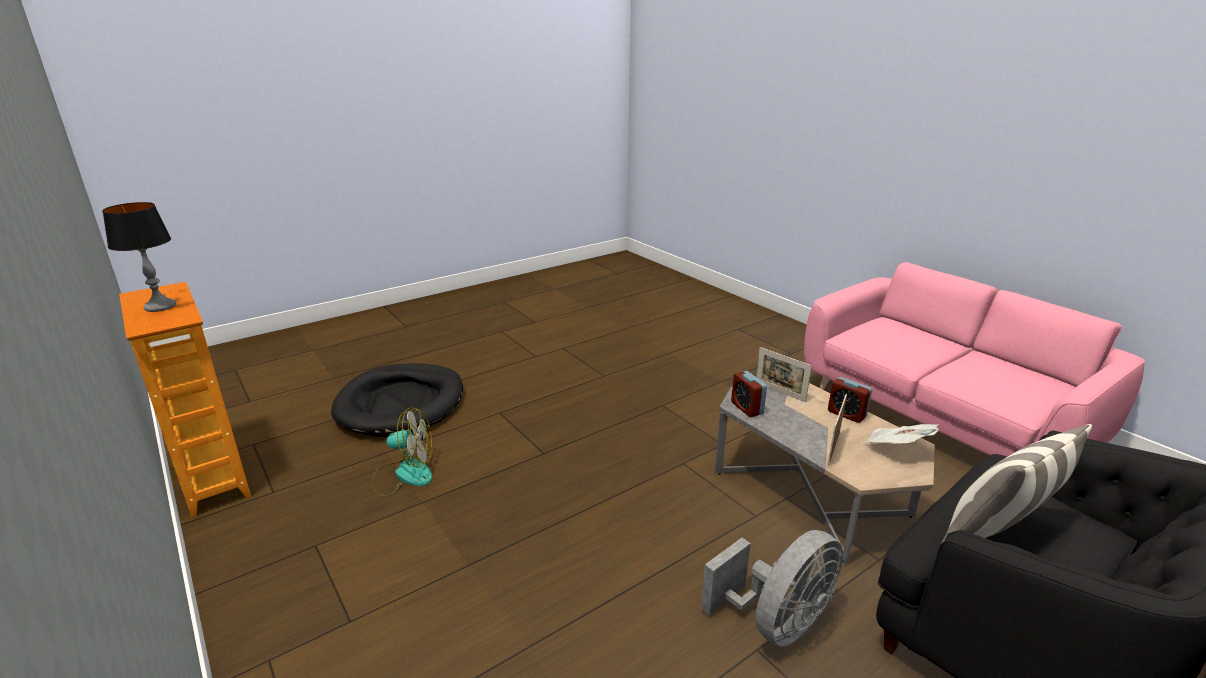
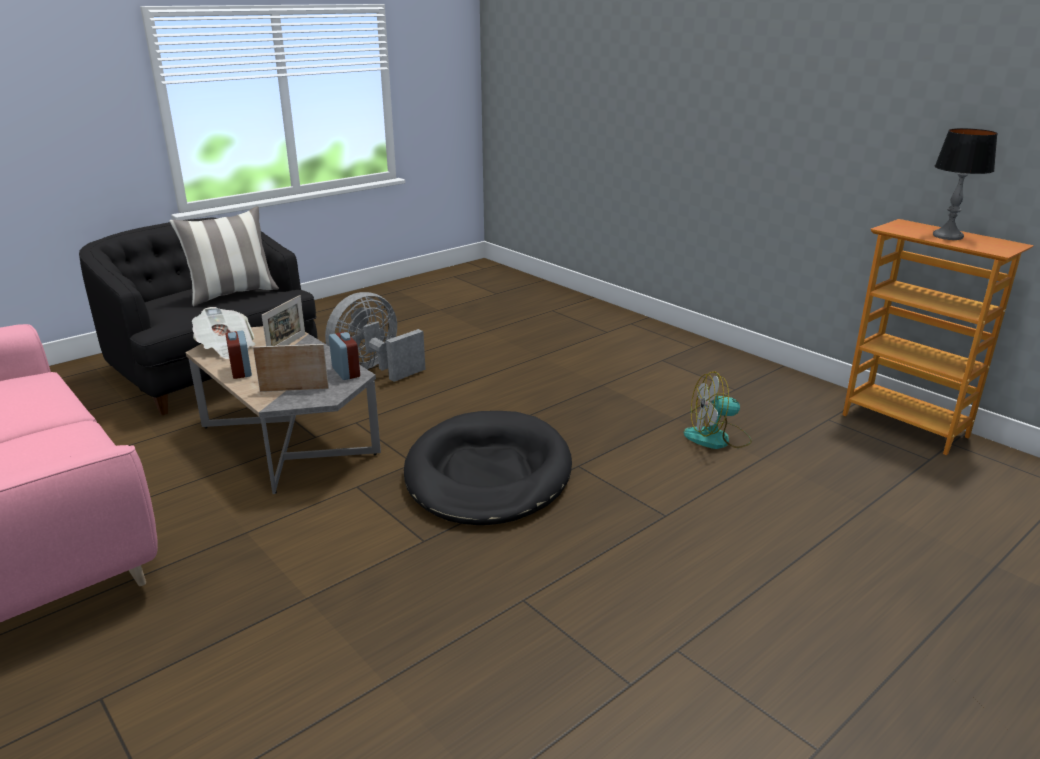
camera: 175 degrees right, 0 degrees up
(401, 404) = (821, 522): black dog bed -> black dog bed (488, 474)
(780, 392) = (294, 390): picture frame -> picture frame turned 45 degrees counterclockwise
(846, 414) = (241, 371): alarm clock -> alarm clock turned 150 degrees counterclockwise

